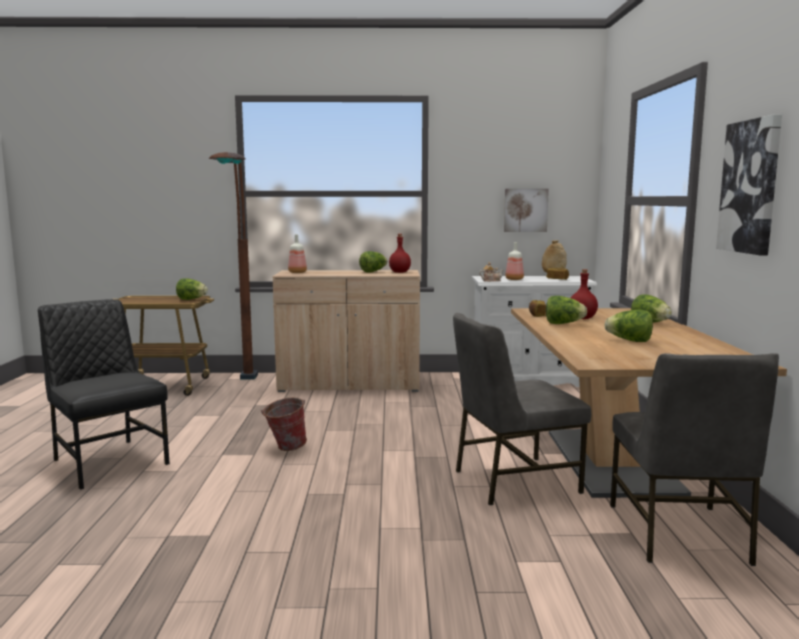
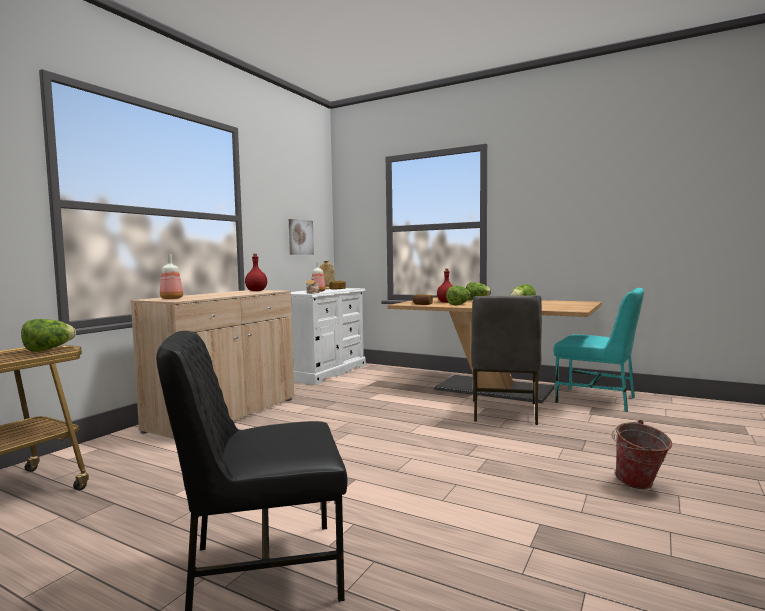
camera: 60 degrees left, 5 degrees down
(241, 386) = (117, 456): brown floor lamp -> none
(285, 448) = (356, 463): bucket -> bucket (639, 485)
(373, 271) = (232, 292): lettuce -> none
(679, 534) = (597, 400): grey chair -> turquoise chair
(750, 187) = (551, 213): picture -> none

